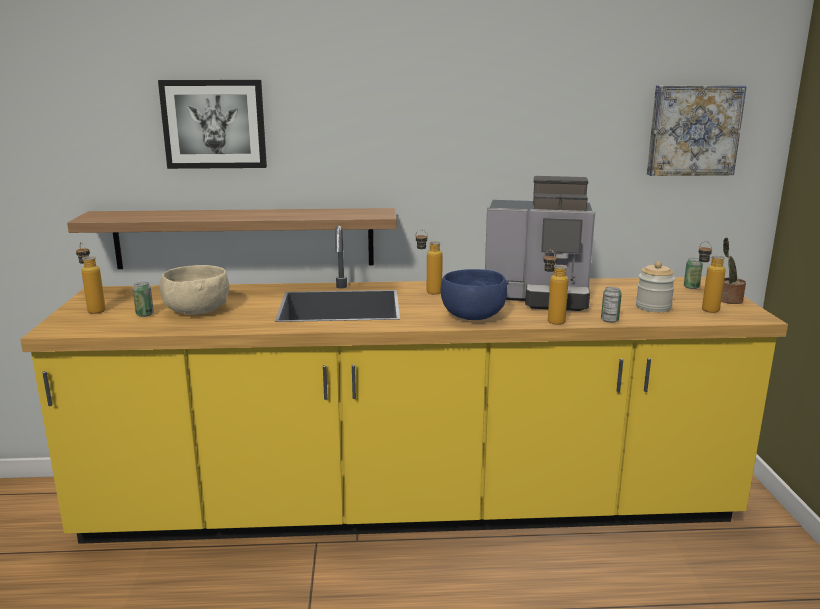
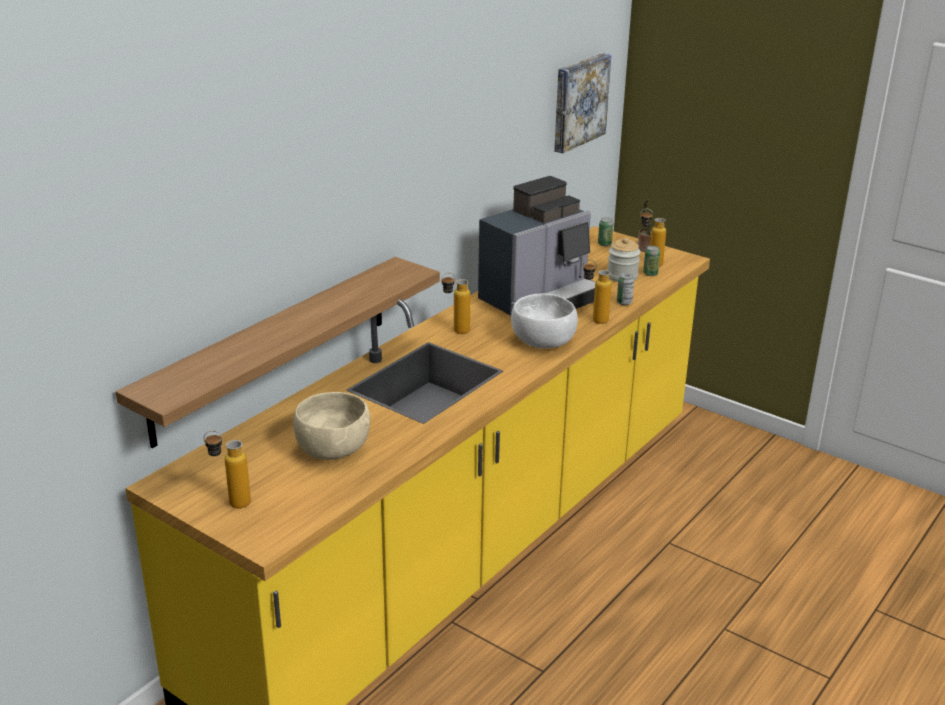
camera: 50 degrees left, 10 degrees up
(145, 314) = (297, 479): can -> can (650, 273)
(214, 124) = (243, 227): picture -> none
(473, 317) = (543, 342): blue bowl -> white bowl

